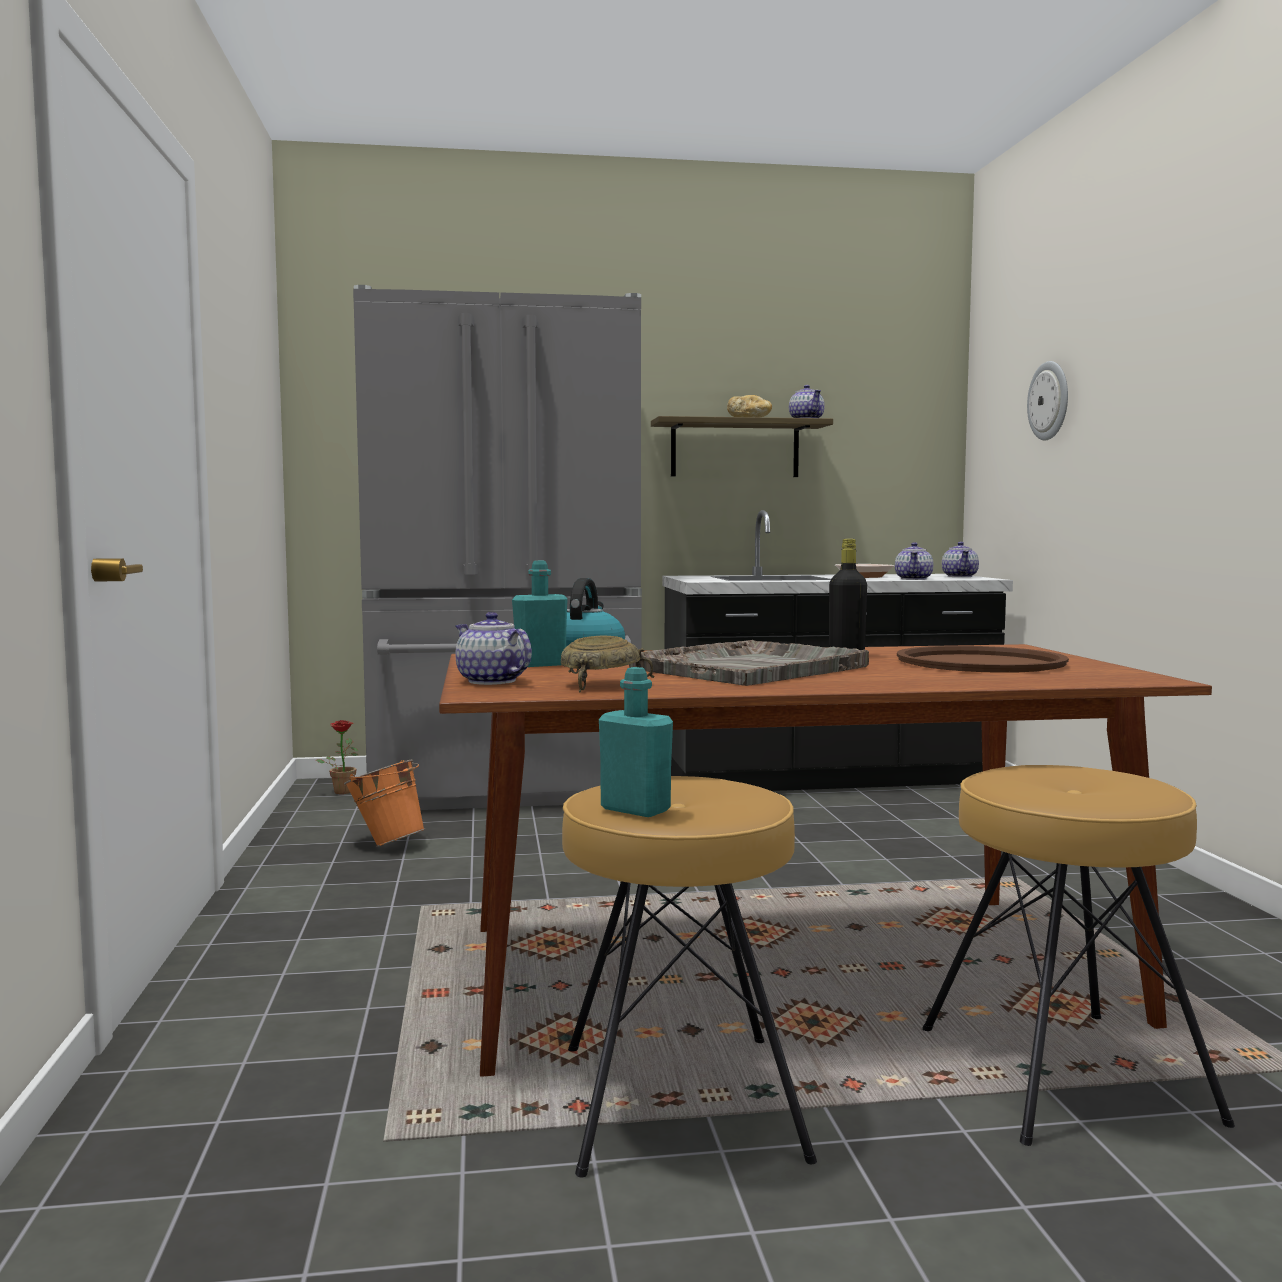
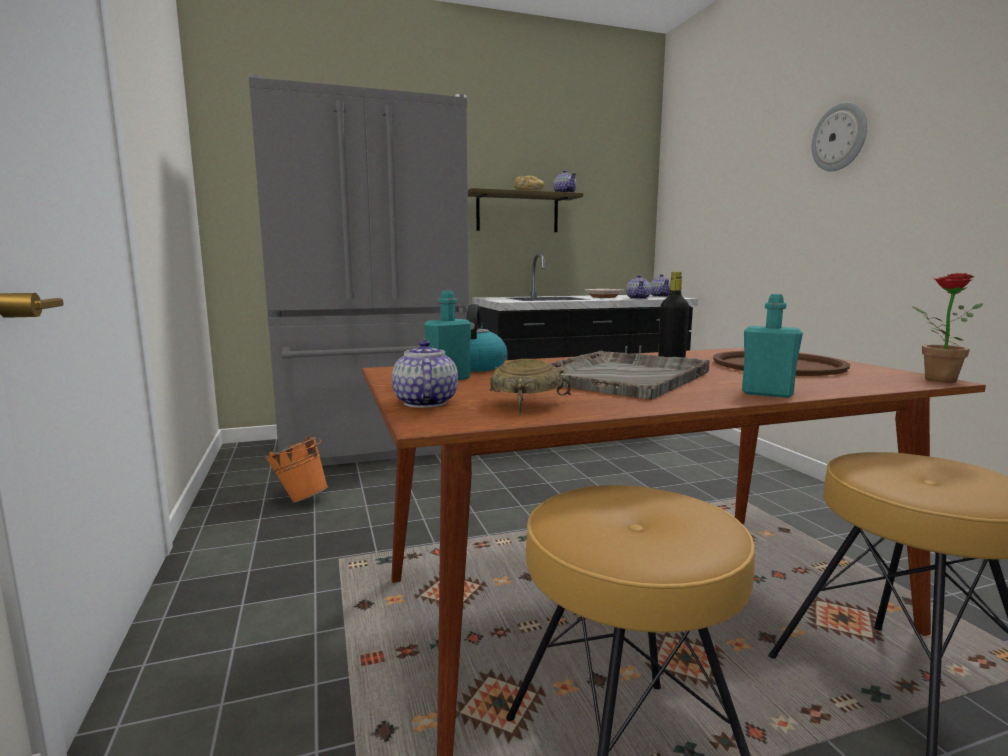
camera: 10 degrees left, 5 degrees up
(343, 791) = (258, 452): potted plant -> potted plant (933, 379)
(492, 681) = (424, 403): teapot -> teapot turned 45 degrees clockwise
(635, 809) = (618, 546): turquoise bottle -> turquoise bottle (767, 393)
(1049, 401) = (727, 182): wall clock -> wall clock (839, 137)

